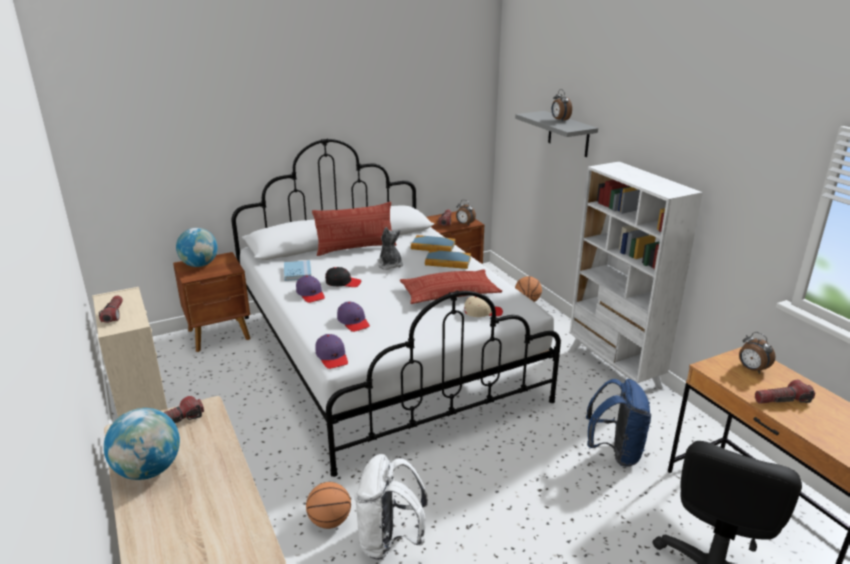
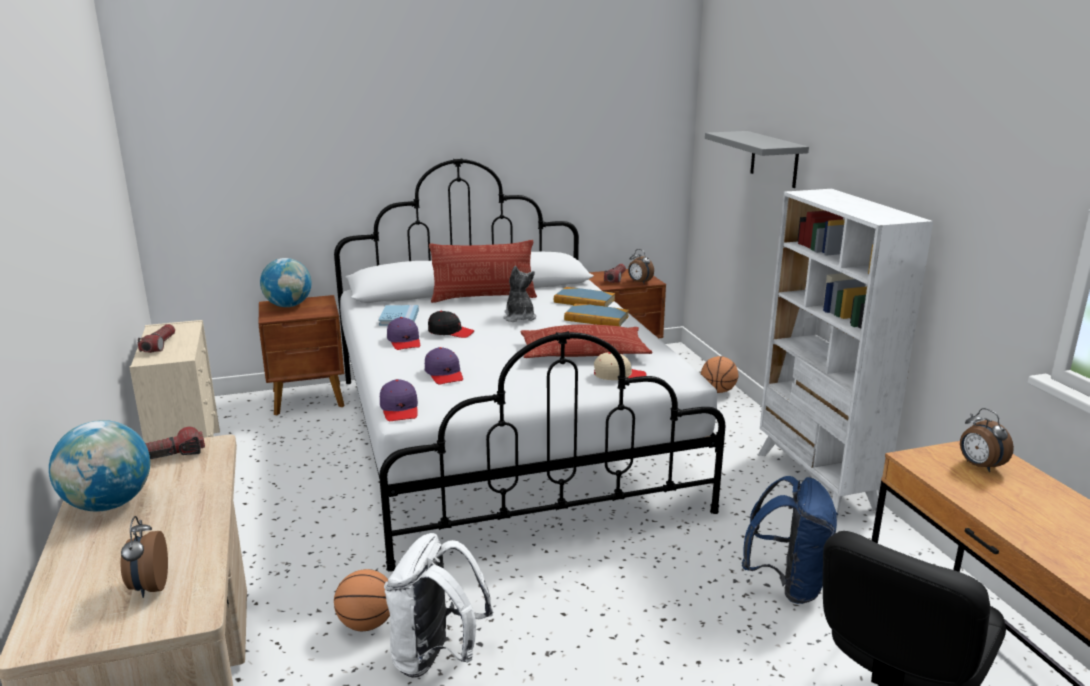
camera: 10 degrees right, 5 degrees down
(559, 120) = (760, 139): alarm clock -> alarm clock (148, 587)
(782, 400) = (1013, 508): flashlight -> none

